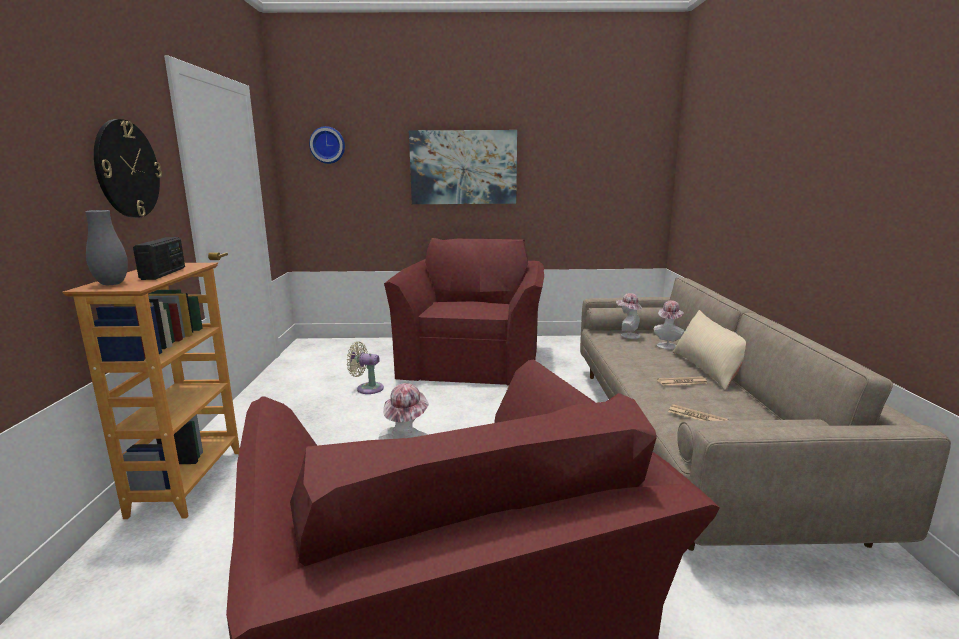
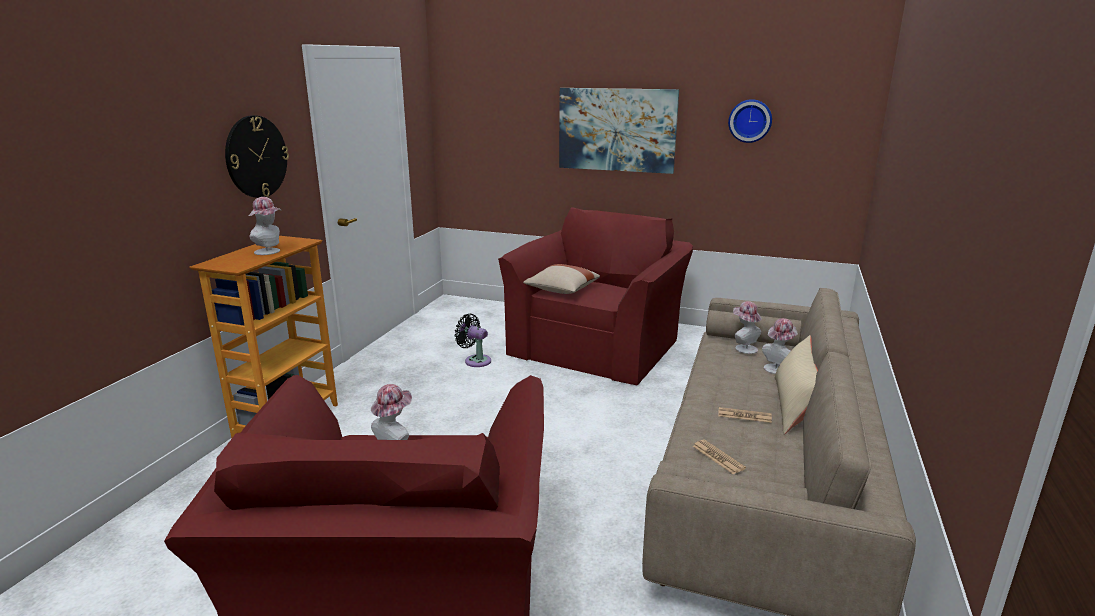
camera: 20 degrees right, 5 degrees up
(112, 284) = (226, 261): grey vase -> none
(164, 273) = (270, 251): radio -> hat
(328, 145) = (479, 101): wall clock -> wall clock (750, 120)
(367, 388) = (475, 360): beige fan -> black fan
(444, 309) = (561, 290): none -> beige pillow

